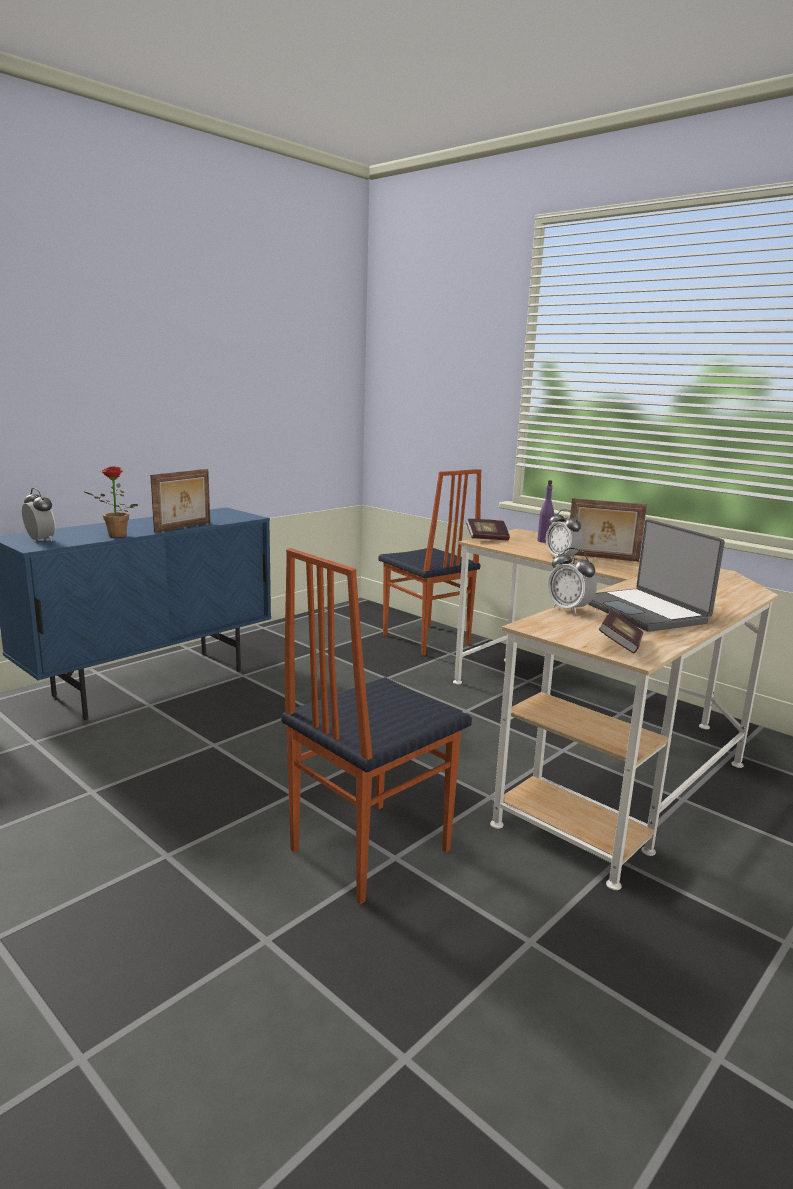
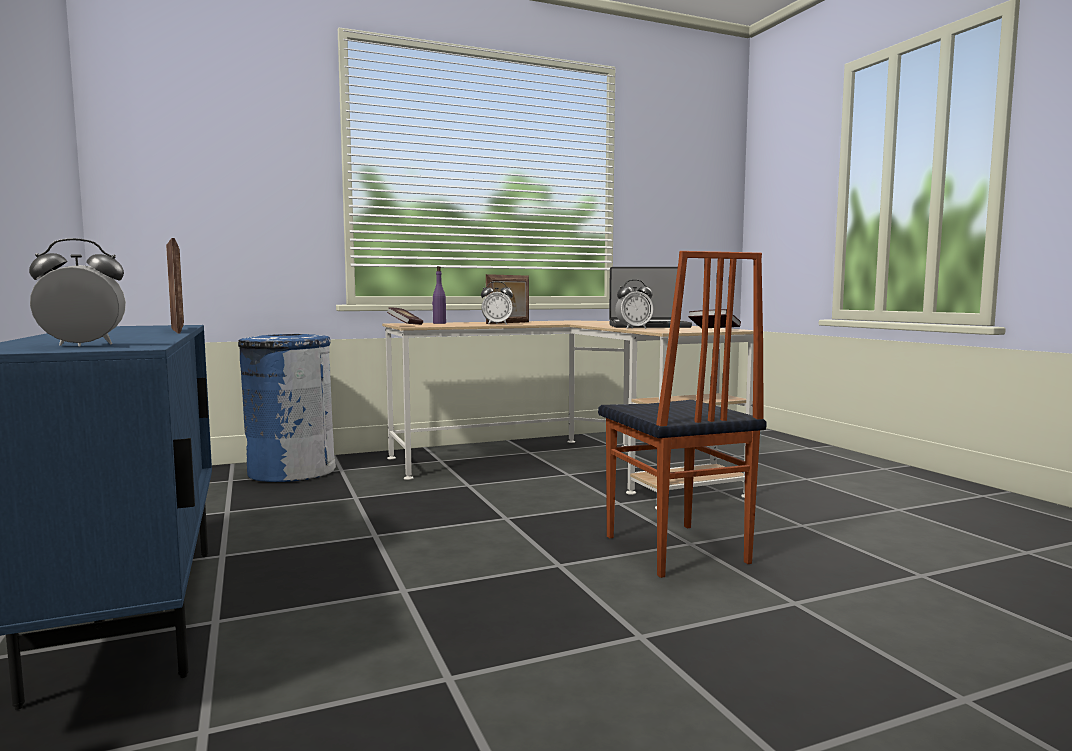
camera: 65 degrees left, 10 degrees down
(114, 536) = (157, 337): potted plant -> none
(425, 640) = (291, 472): chair -> blue trash can

